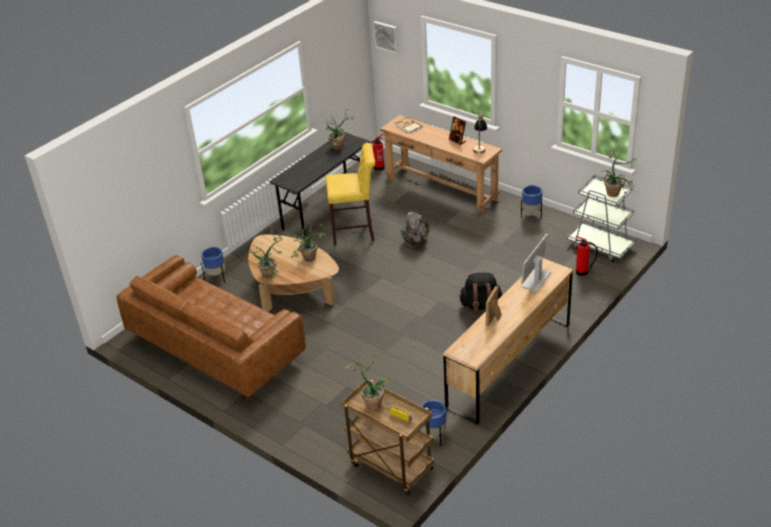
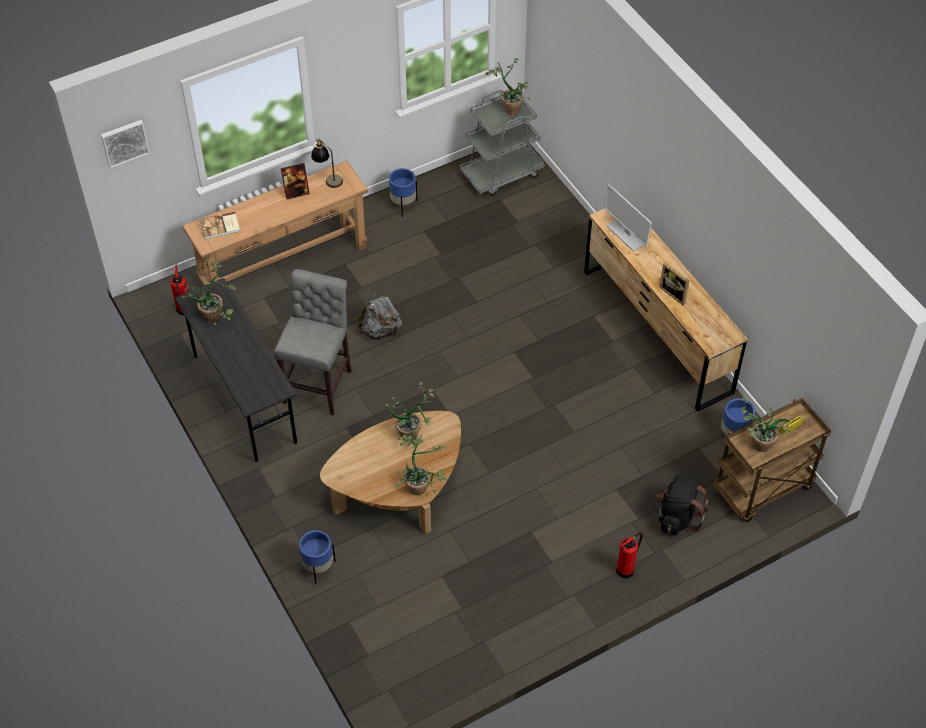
camera: 70 degrees left, 15 degrees up
(216, 348) = (472, 605): brown sofa -> none
(355, 232) = (319, 383): yellow stool -> grey stool
(481, 306) = (545, 317): black backpack -> black backpack (677, 517)
(583, 272) = (539, 208): fire extinguisher -> fire extinguisher (626, 569)

